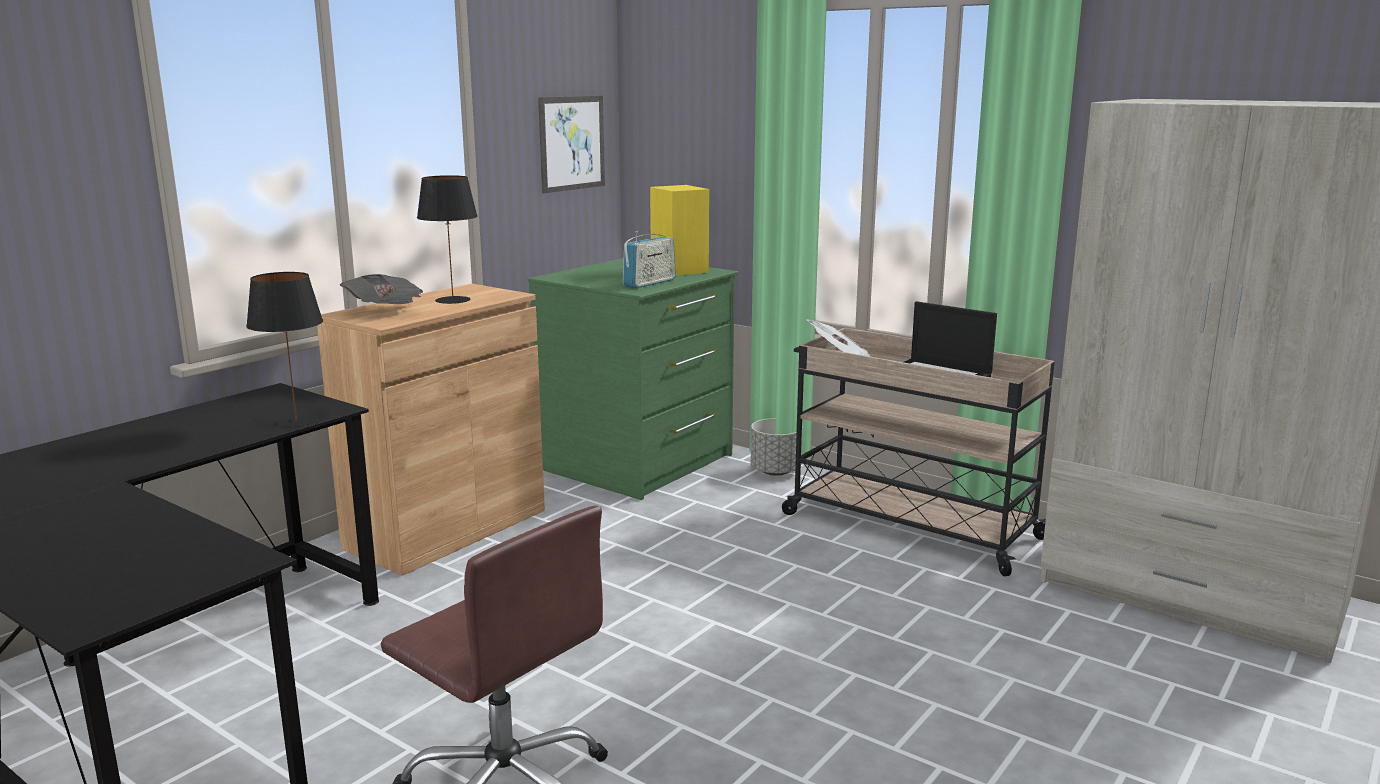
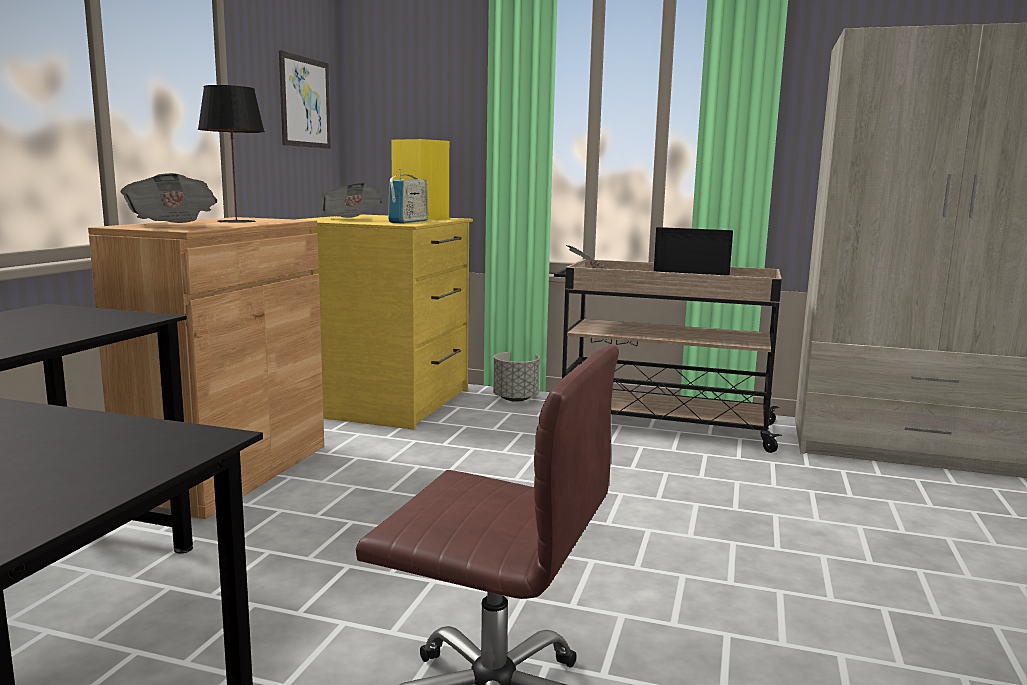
camera: 20 degrees left, 5 degrees down
(297, 420) = (105, 326): black table lamp -> none
(599, 275) = (351, 219): none -> newspaper
(638, 462) = (387, 402): green dresser -> yellow dresser

